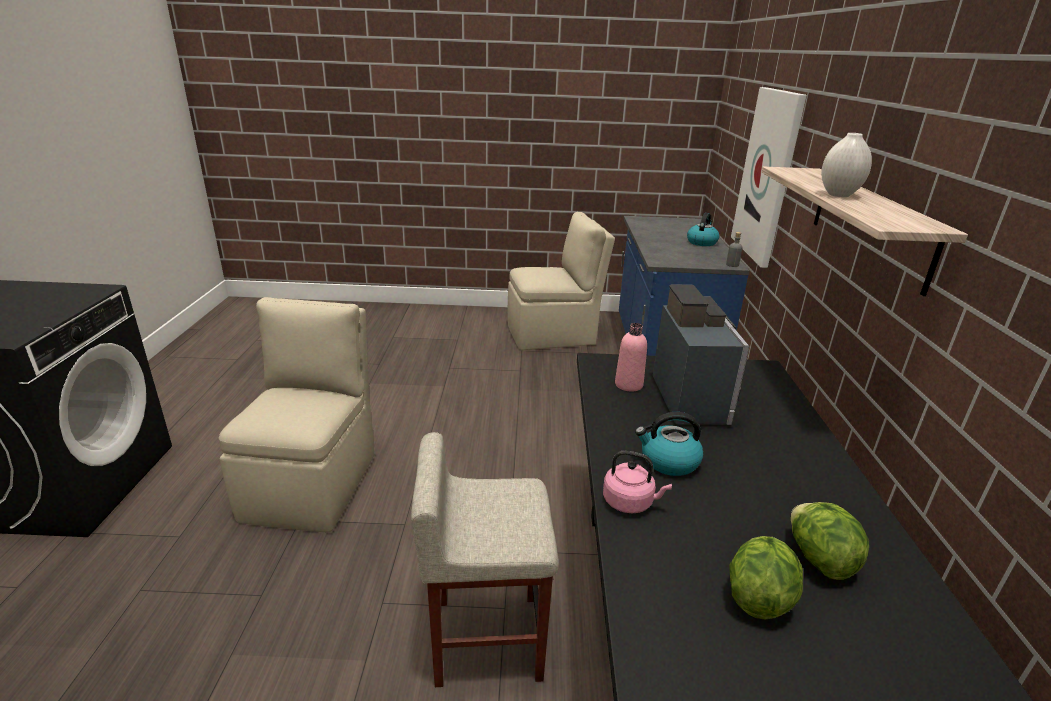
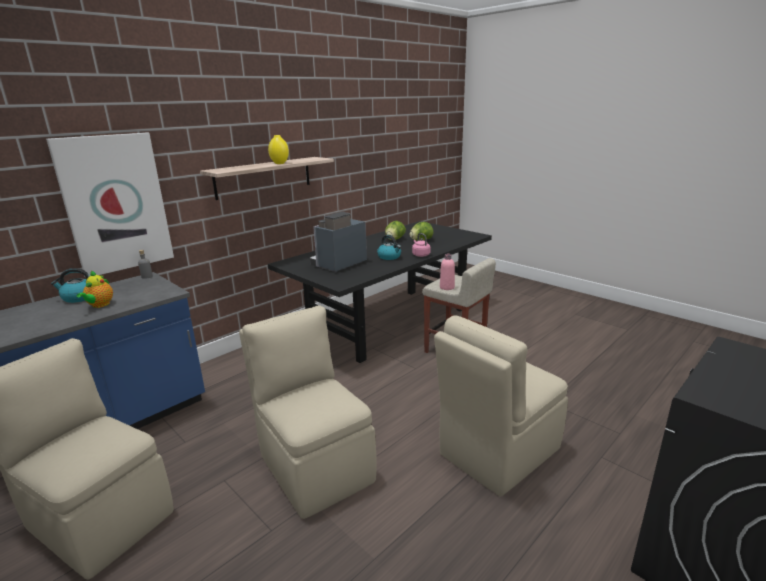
camera: 135 degrees left, 5 degrees down
(472, 402) = (315, 466): none -> beige chair
(628, 385) = (350, 274): pink bottle -> pink bottle (447, 287)
(667, 243) = (99, 305): none -> teapot
(838, 195) = (279, 163): white vase -> yellow vase

